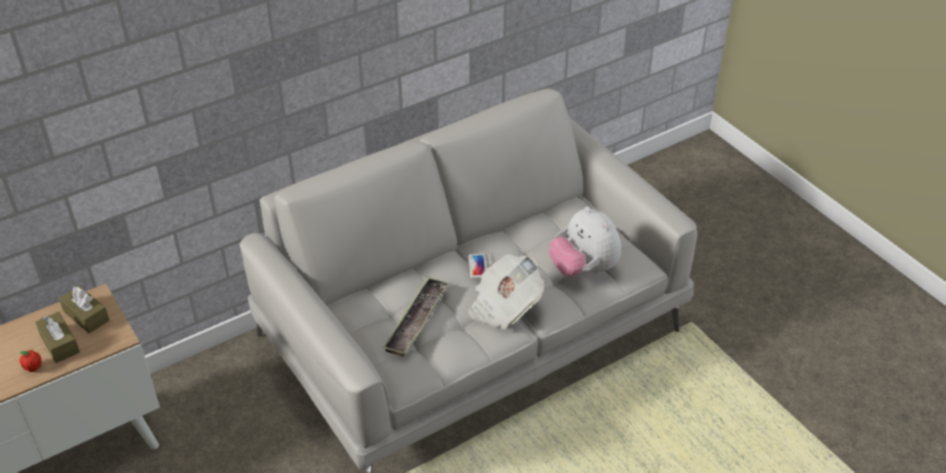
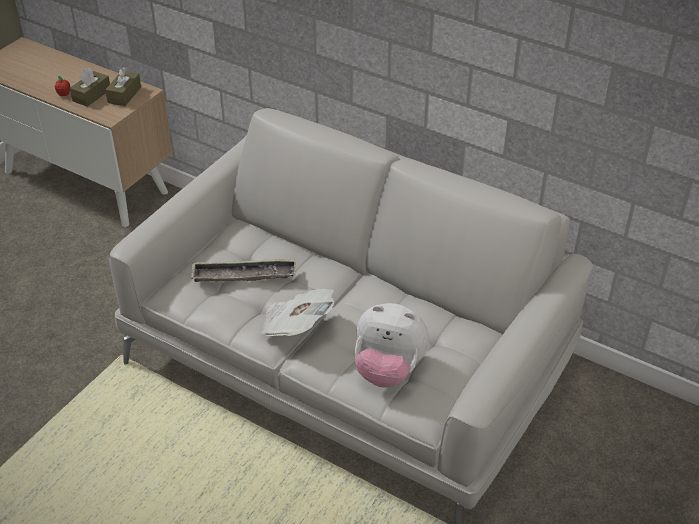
camera: 65 degrees right, 0 degrees up
(479, 266) = (341, 293): phone -> none
(583, 269) = (388, 370): plush toy -> plush toy turned 105 degrees counterclockwise

